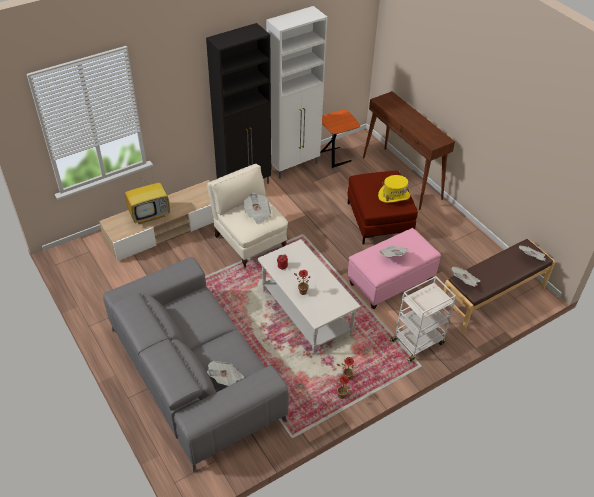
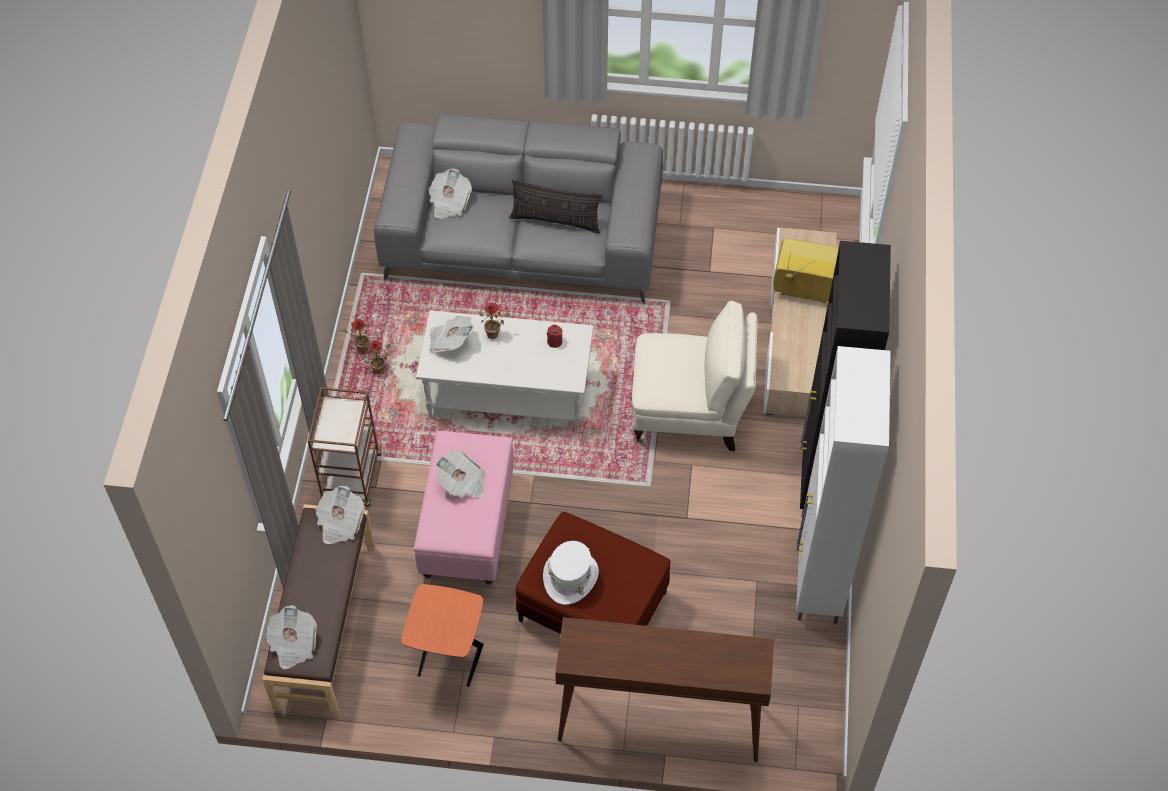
camera: 130 degrees right, 10 degrees up
(150, 215) = (803, 289): television -> television turned 90 degrees clockwise
(195, 319) = (555, 221): none -> pillow
(257, 214) = (671, 370): newspaper -> newspaper (450, 341)
(336, 157) = (794, 663): orange side table -> orange side table (449, 662)
(394, 196) = (571, 578): yellow hat -> white hat
(418, 341) = (352, 478): white cart -> brown cart

